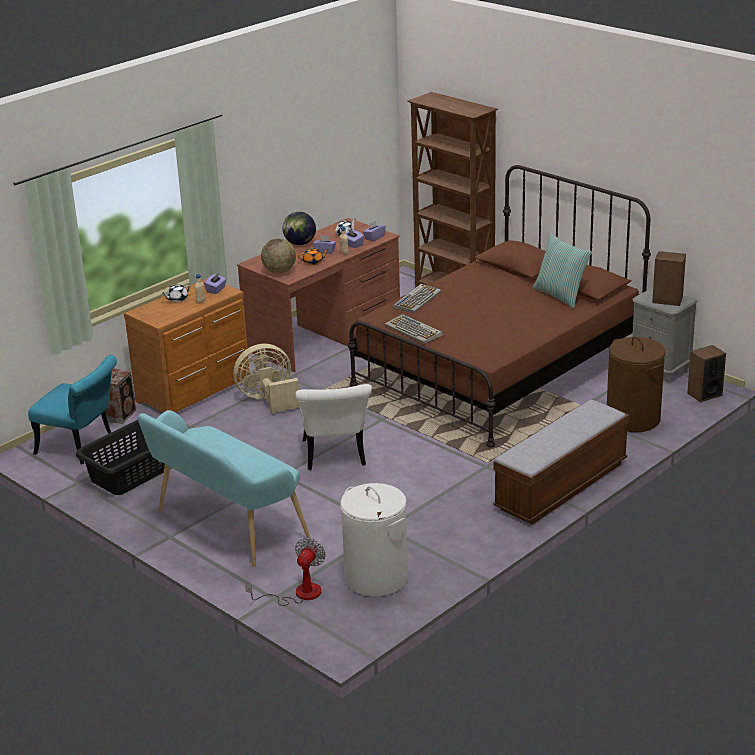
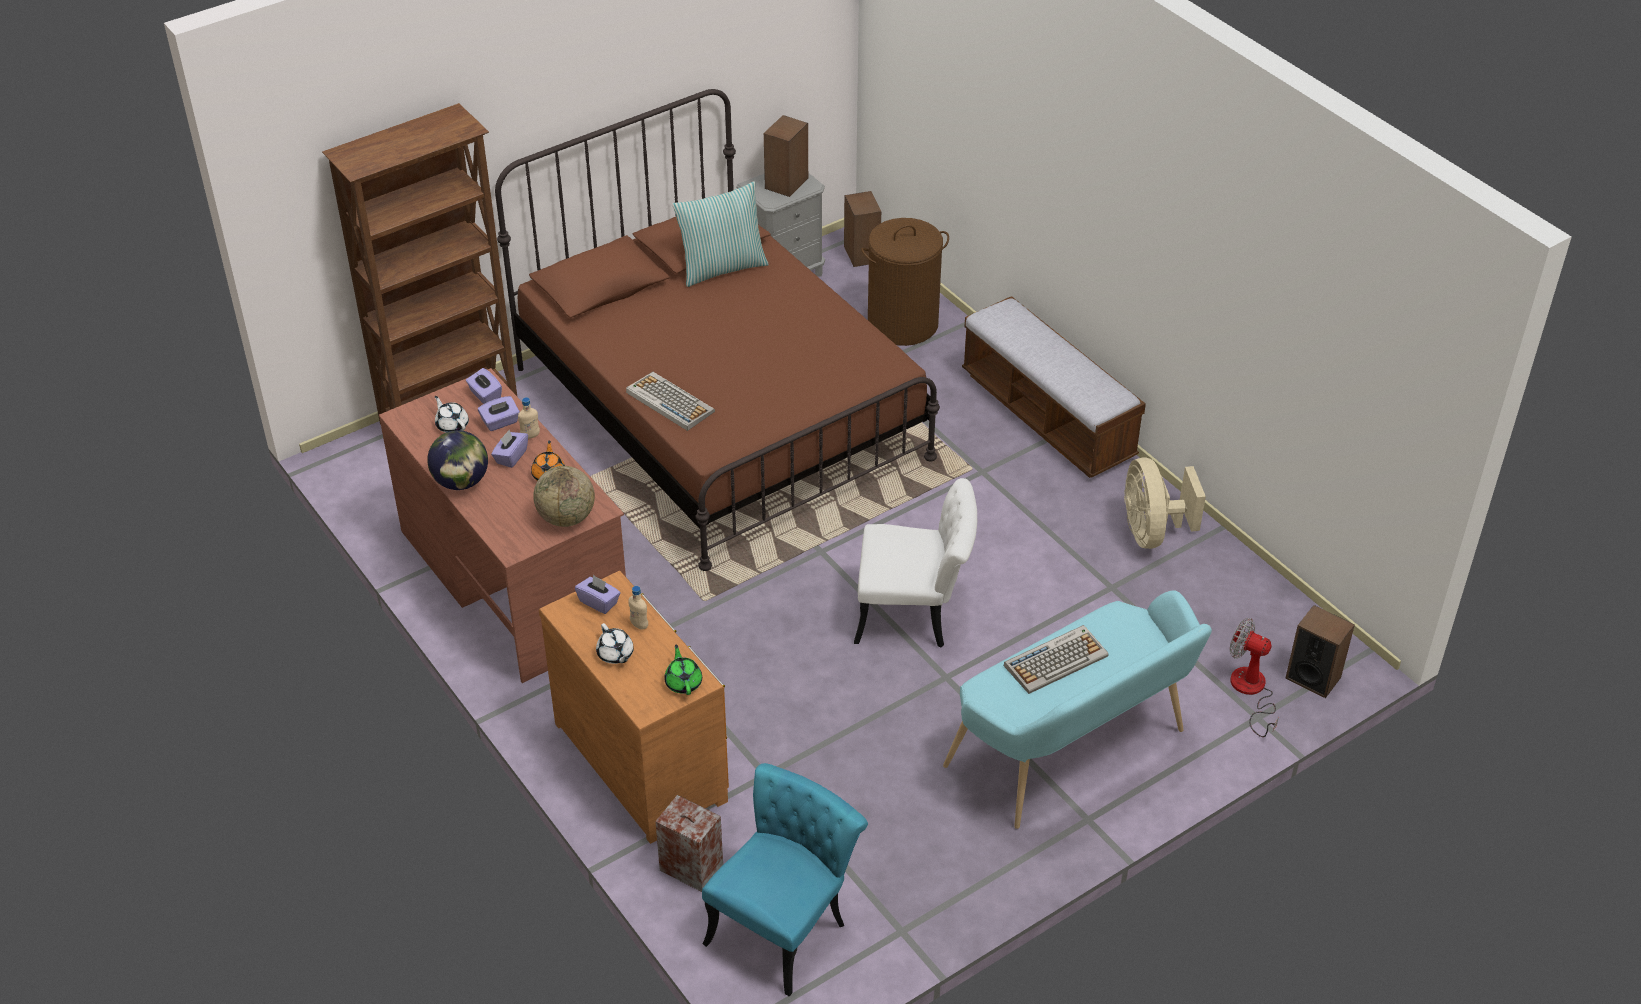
camera: 80 degrees left, 15 degrees up
(132, 473) = (891, 857): black laundry basket -> none
(159, 318) = (683, 682): none -> green teapot
(268, 400) = (712, 670): beige fan -> beige fan (1152, 532)
(320, 621) = (1313, 677): none -> speaker
(376, 578) = (1225, 613): white laundry basket -> none
(414, 330) = (776, 419): keyboard -> keyboard (1056, 660)

